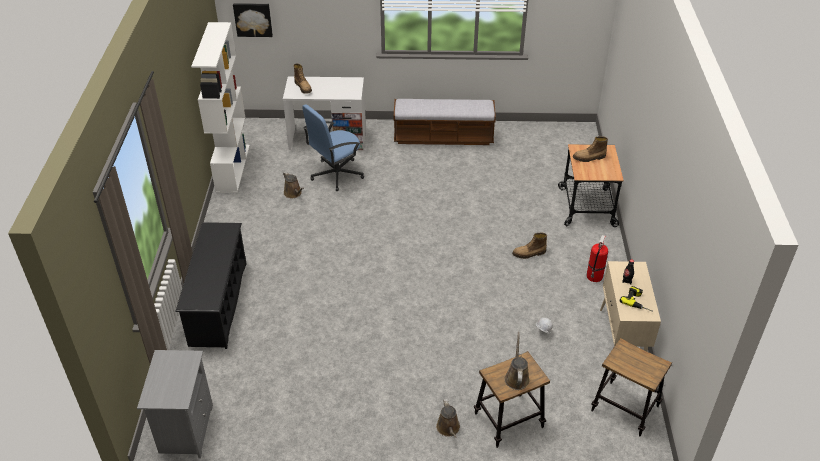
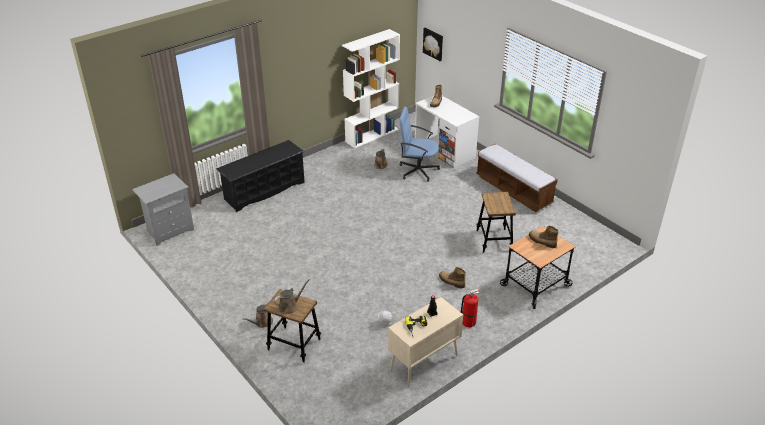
camera: 50 degrees right, 5 degrees down
(625, 408) = (360, 394): stool -> stool (494, 240)

